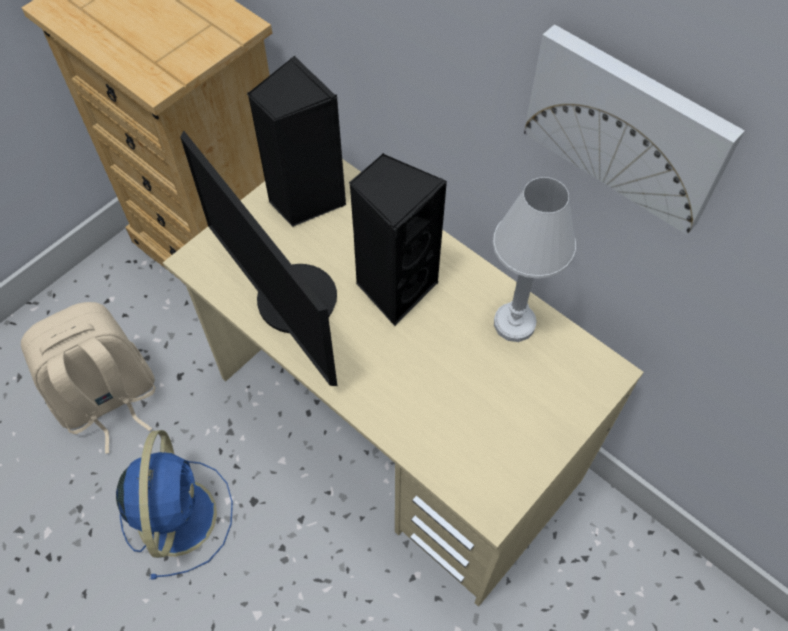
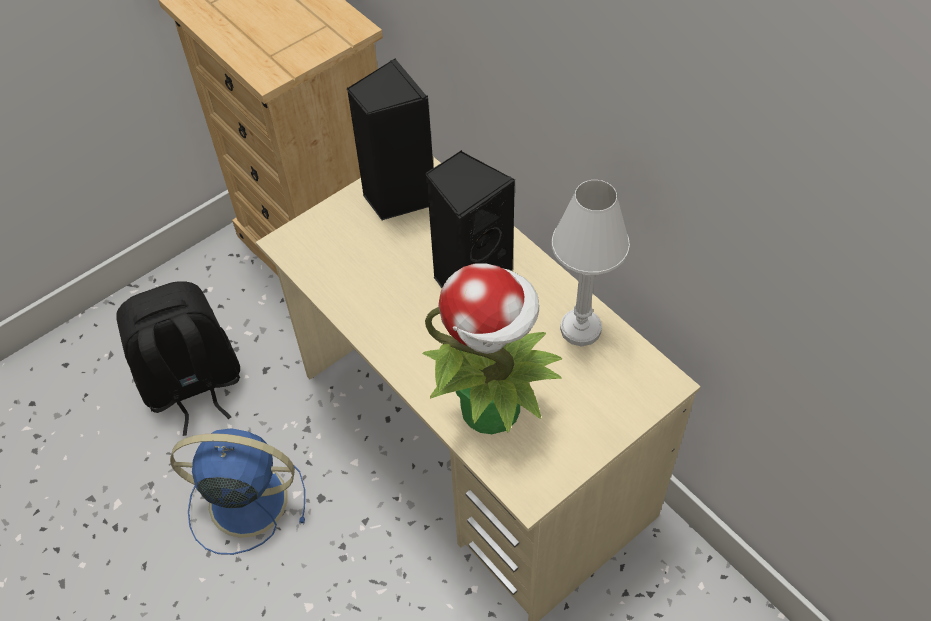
camera: 10 degrees right, 5 degrees down
(108, 400) = (192, 385): beige backpack -> black backpack
(177, 513) = (244, 500): blue fan -> blue fan turned 90 degrees counterclockwise
(288, 304) = (367, 290): monitor -> none
(439, 418) = (493, 407): none -> potted plant
(628, 126) = (670, 137): picture -> none

